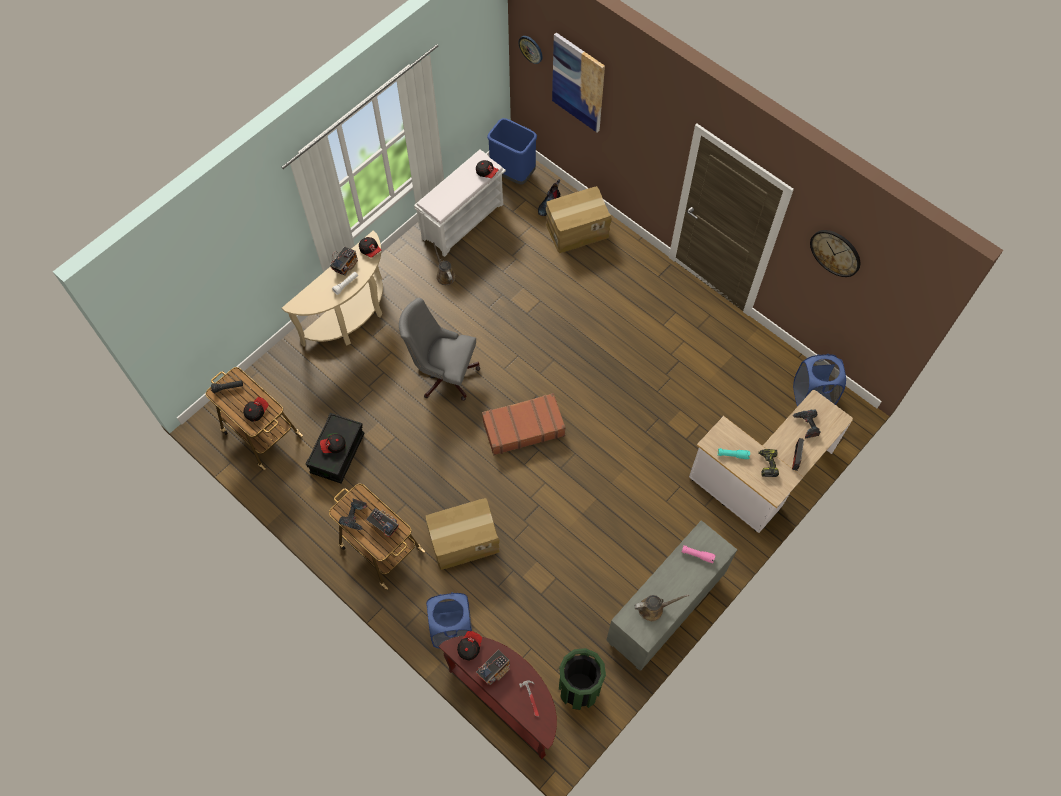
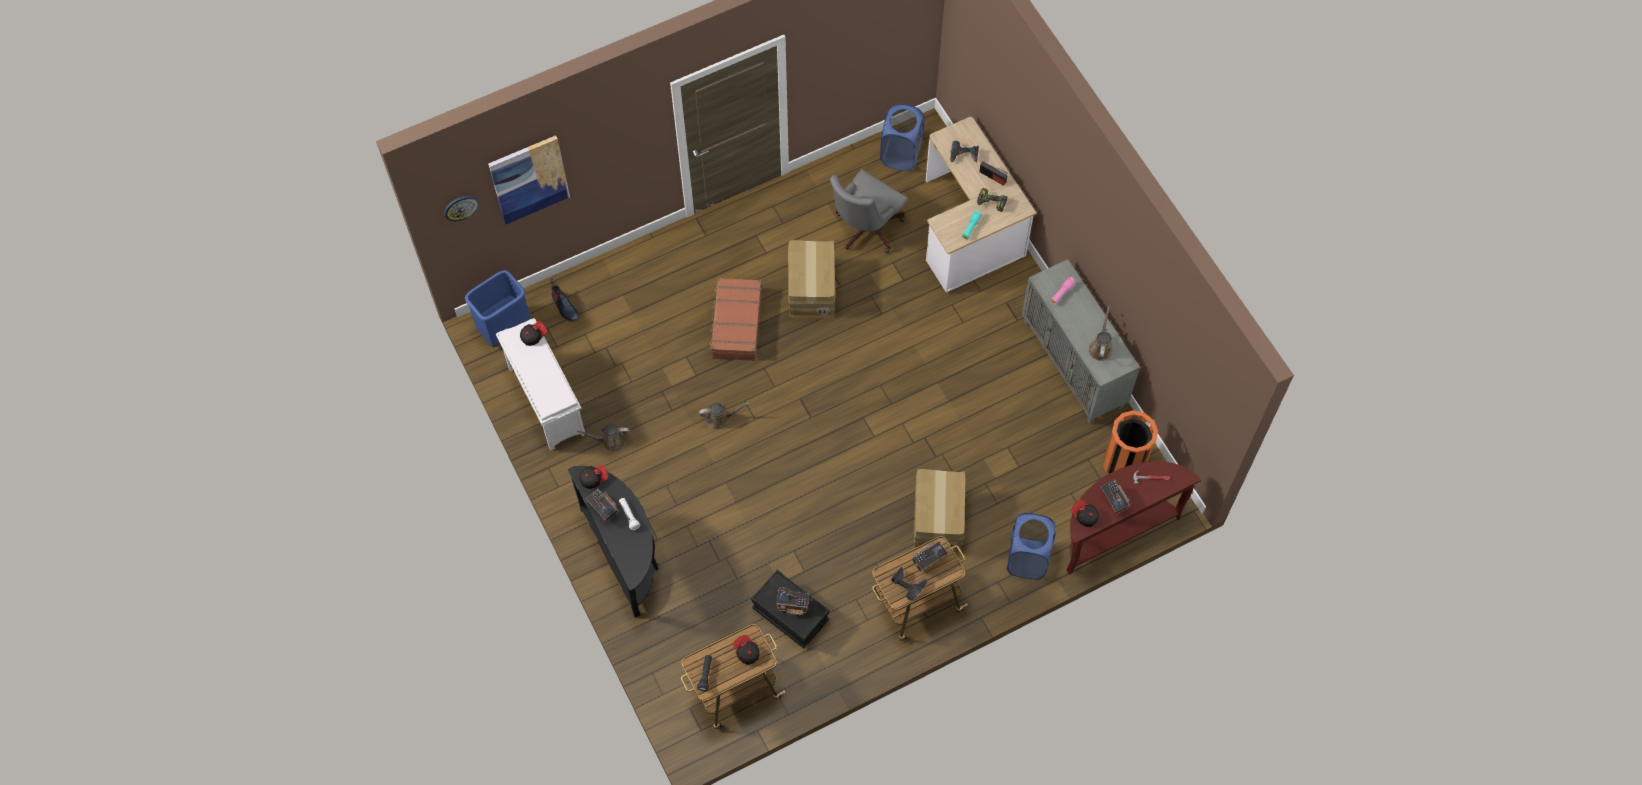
camera: 70 degrees left, 0 degrees up
(333, 446) = (793, 605): cap -> radio
(351, 318) = (625, 555): beige console table -> black console table
(443, 373) = (735, 480): grey office chair -> grey office chair (865, 229)
(494, 343) = (720, 419): none -> brown watering can
(523, 427) = (832, 423): brown suitcase -> brown suitcase (736, 324)
(577, 230) = (611, 291): cardboard box -> cardboard box (810, 289)
(579, 688) = (1124, 464): green trash can -> orange trash can
(835, 252) = (844, 38): wall clock -> none

